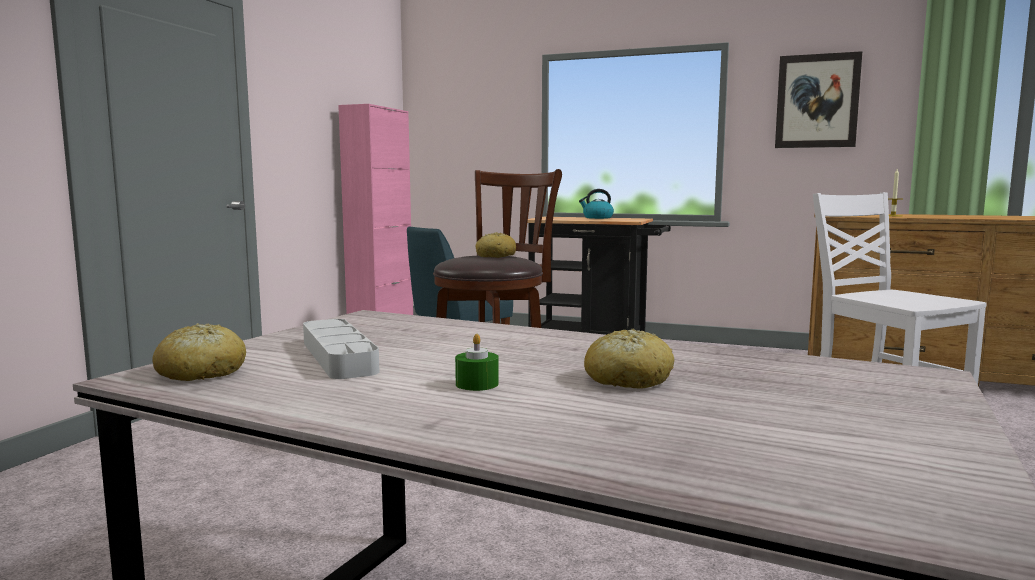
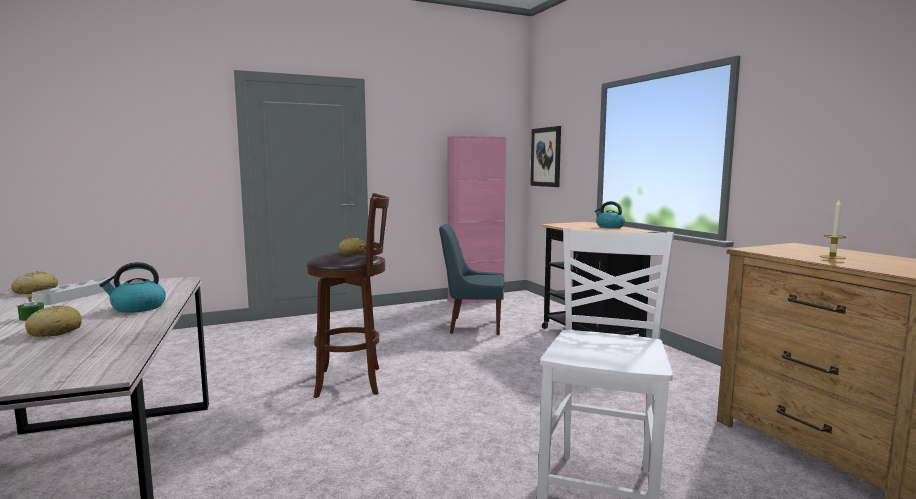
camera: 45 degrees right, 0 degrees up
(540, 342) = (137, 308): none -> kettle
(817, 101) = (823, 112): picture -> picture (546, 157)

